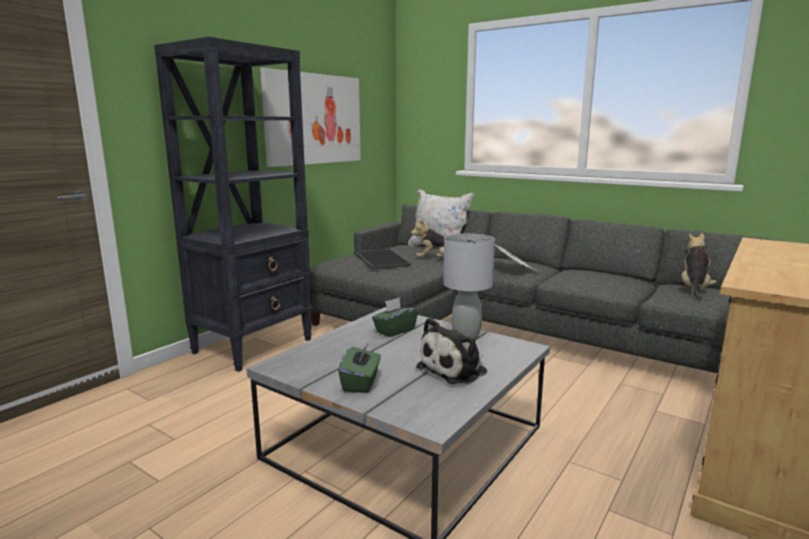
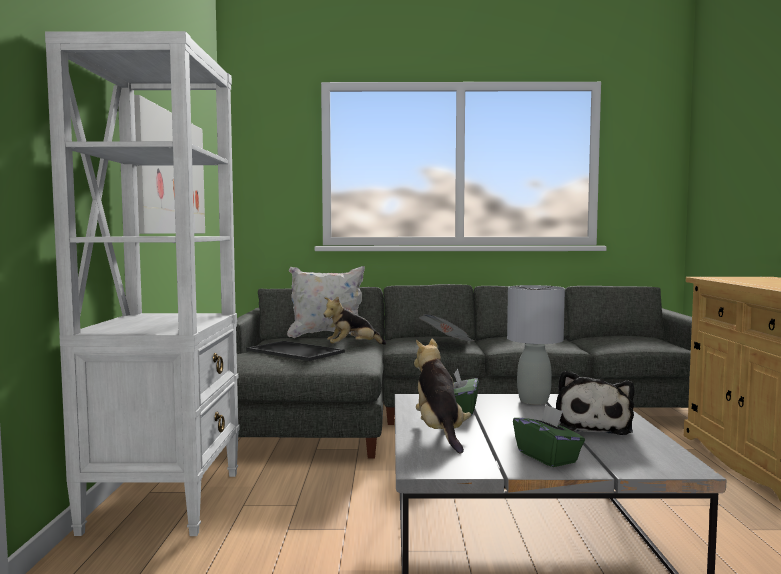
camera: 35 degrees left, 10 degrees down
(254, 346) = (165, 501): black bookcase -> white bookcase
(694, 289) = (613, 337): plush toy -> plush toy (439, 432)

